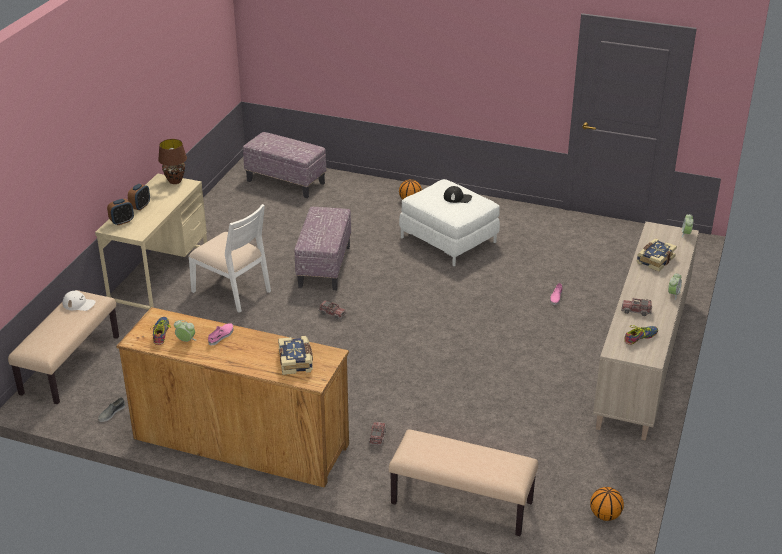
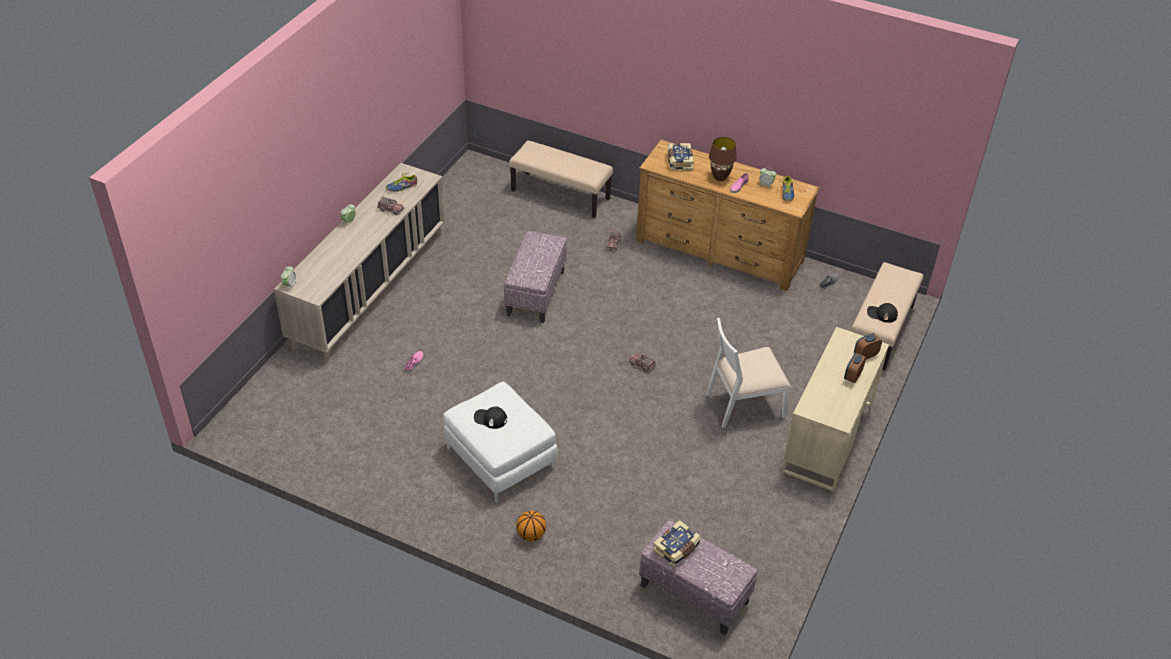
camera: 175 degrees left, 10 degrees up
(79, 304) = (882, 314): white cap -> black cap
(175, 181) = (824, 415): brown table lamp -> brown table lamp (720, 177)
(232, 291) = (744, 404): white chair -> white chair turned 60 degrees counterclockwise
(325, 267) = (646, 429): ottoman -> ottoman (535, 292)
(605, 515) = (465, 179): basketball -> none
(654, 260) = (341, 258): book -> book (677, 549)

